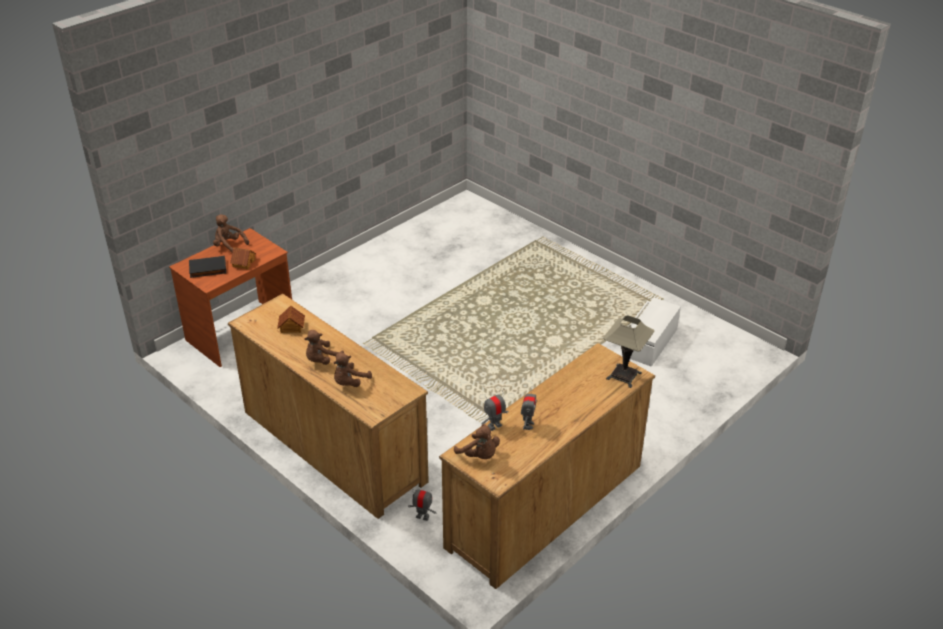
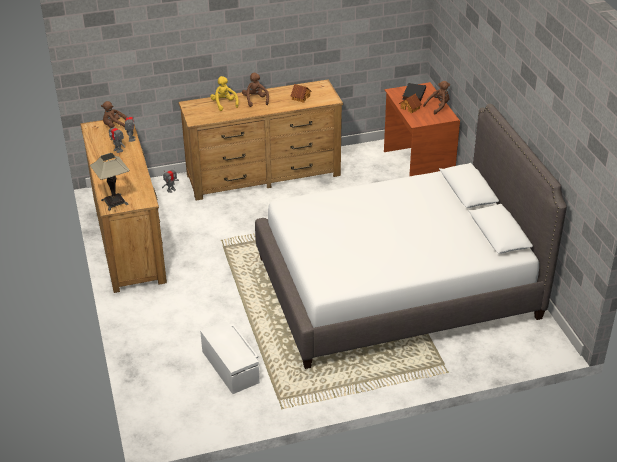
camera: 120 degrees right, 0 degrees up
(350, 383) = (224, 104): brown plush toy -> yellow plush toy
(461, 288) = (397, 287): none -> white bed

